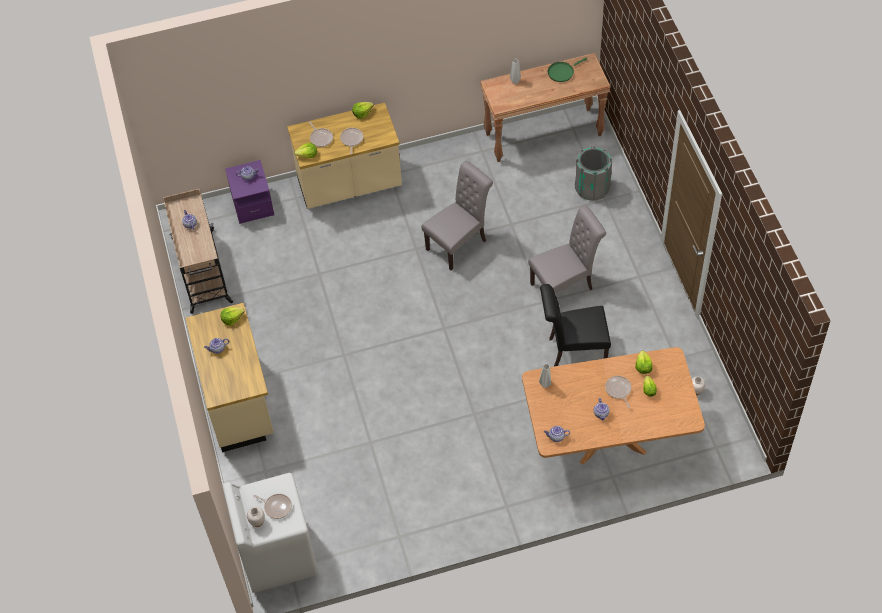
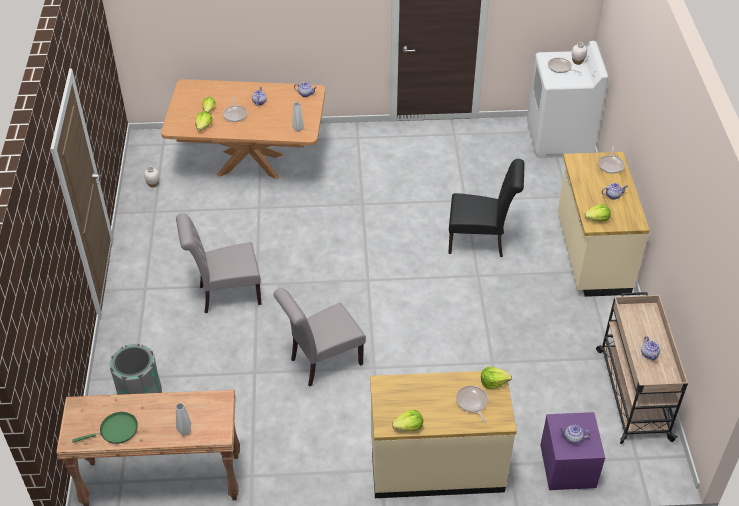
camera: 170 degrees left, 10 degrees down
(351, 140) = (431, 391): frying pan -> frying pan (611, 165)
(573, 350) = (246, 236): black chair -> black chair (480, 242)

